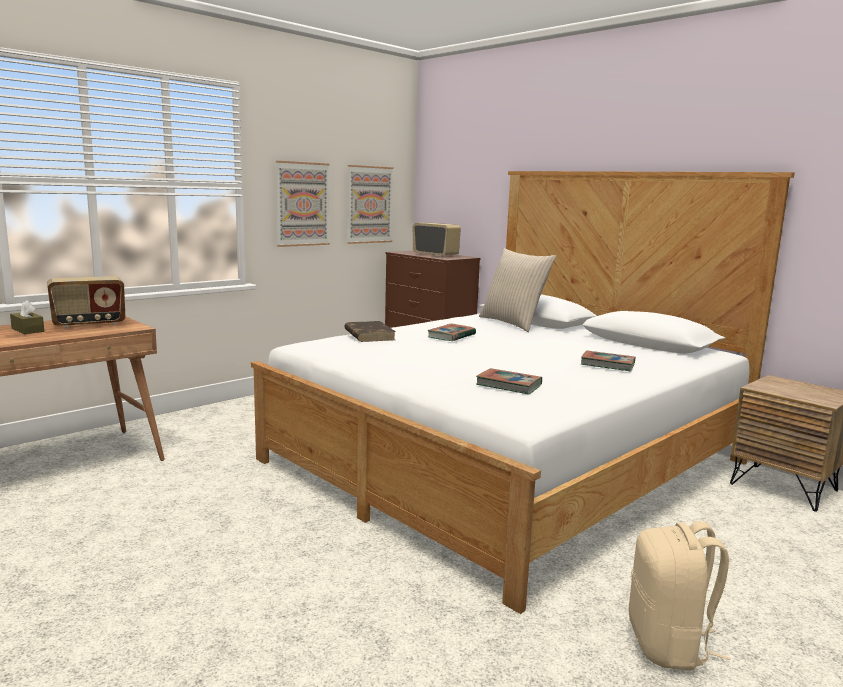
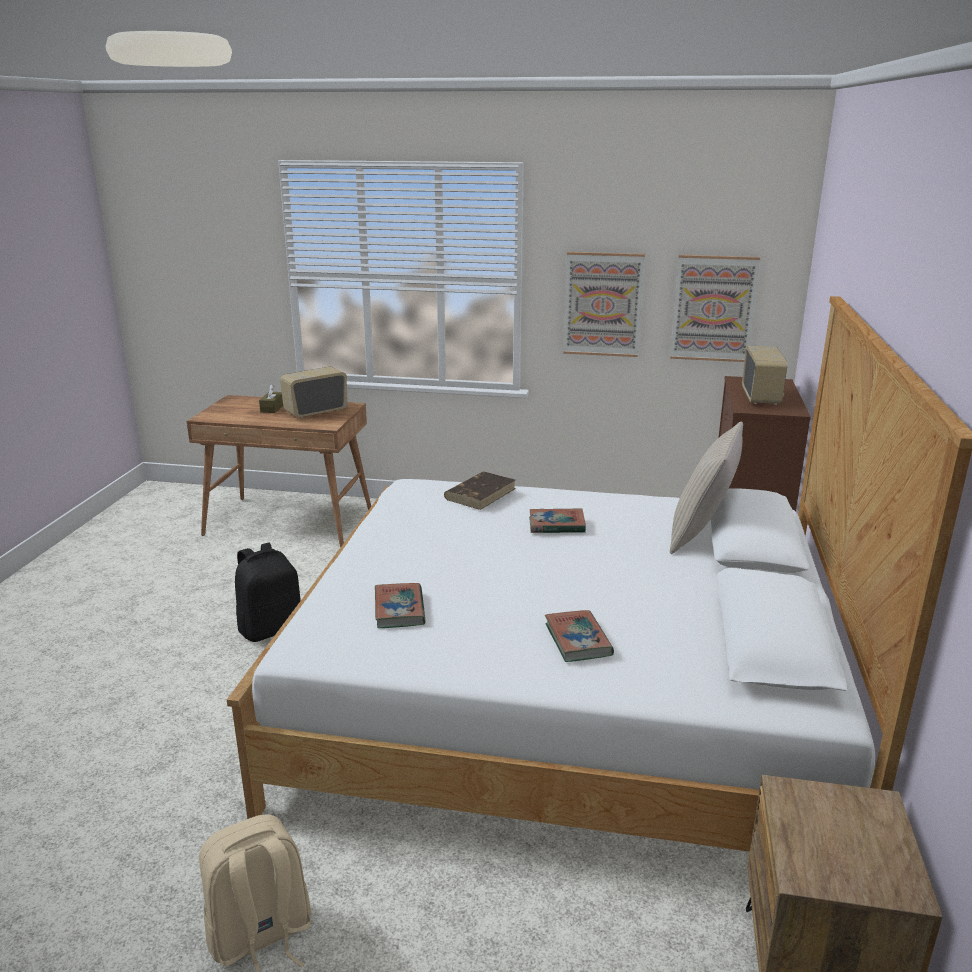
camera: 55 degrees right, 10 degrees up
(89, 324) = (316, 412): radio -> radio turned 120 degrees clockwise
(237, 526) = (271, 628): none -> black backpack

